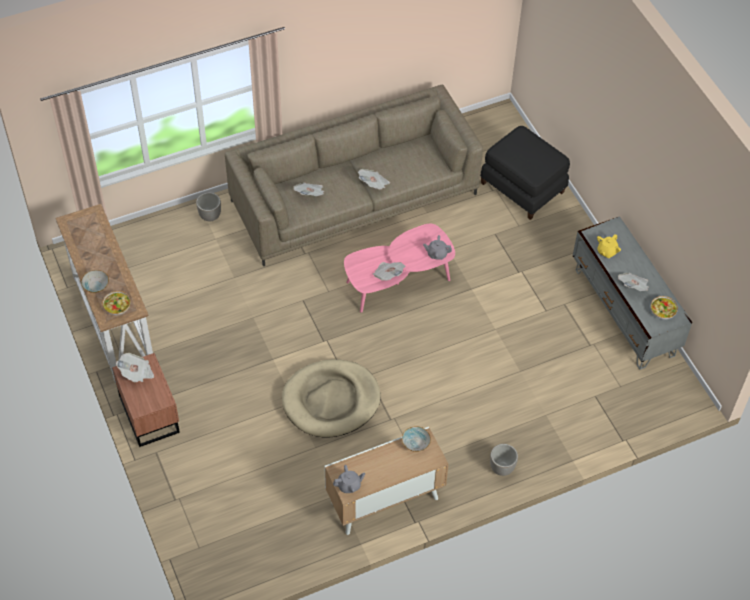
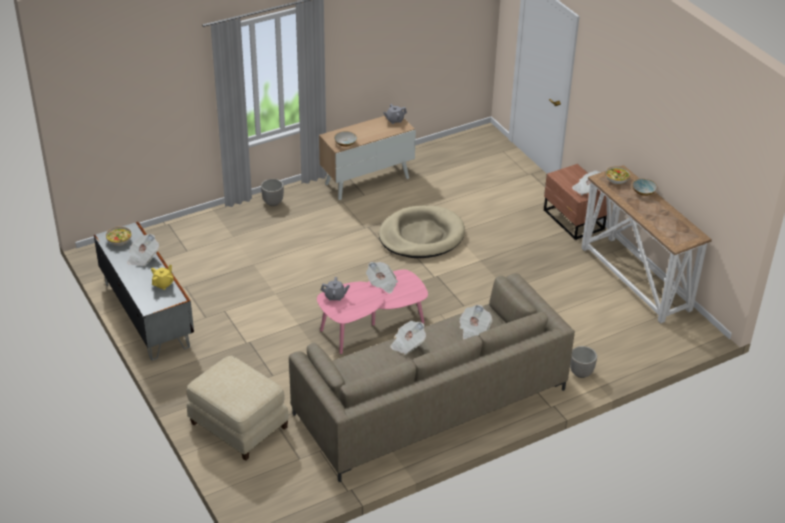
camera: 175 degrees right, 15 degrees down
(523, 187) = (238, 426): black ottoman -> beige ottoman

